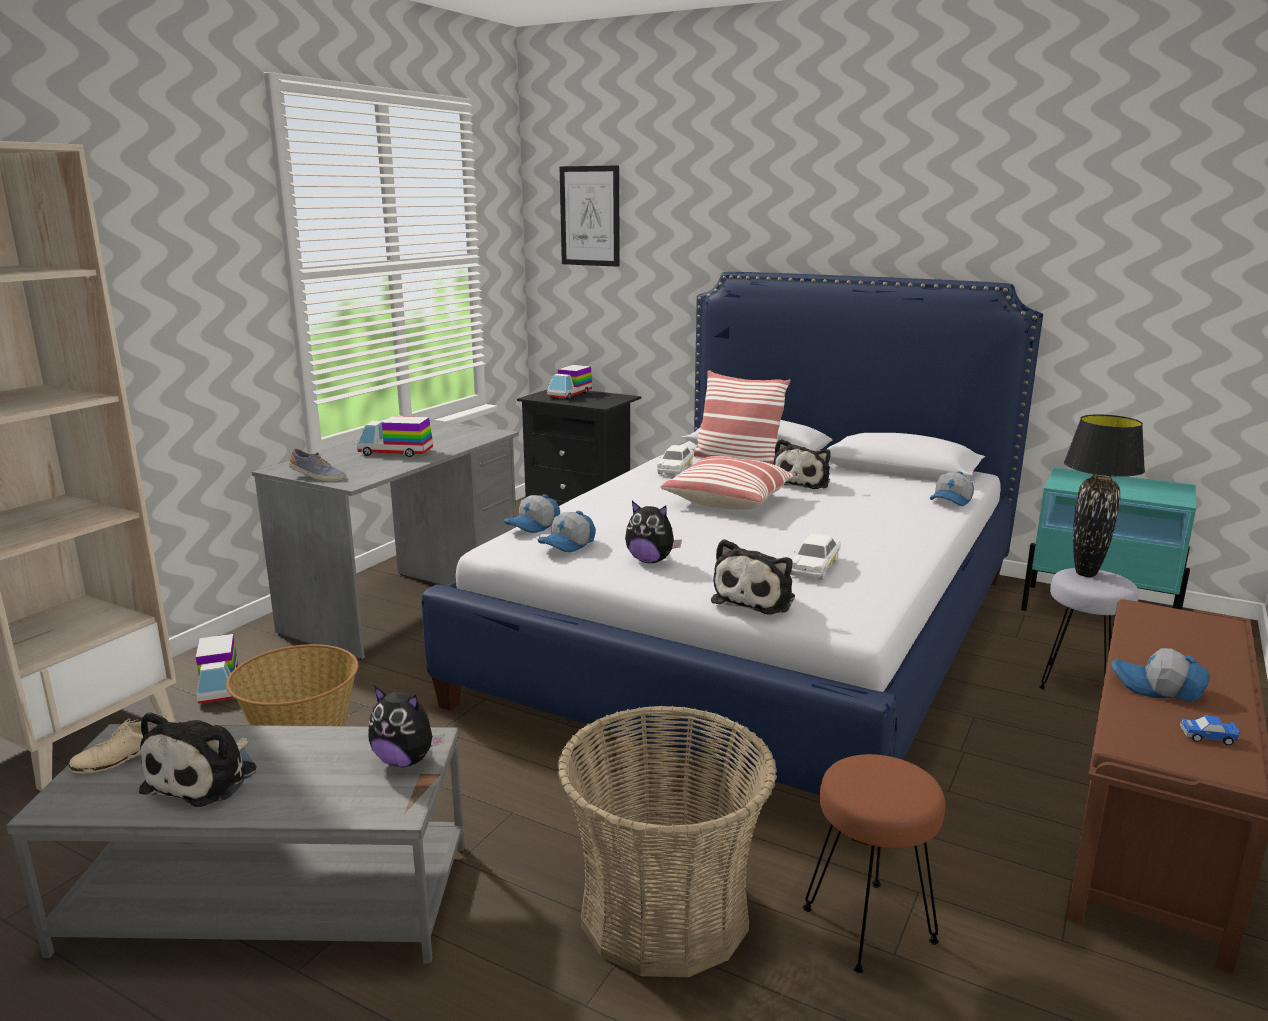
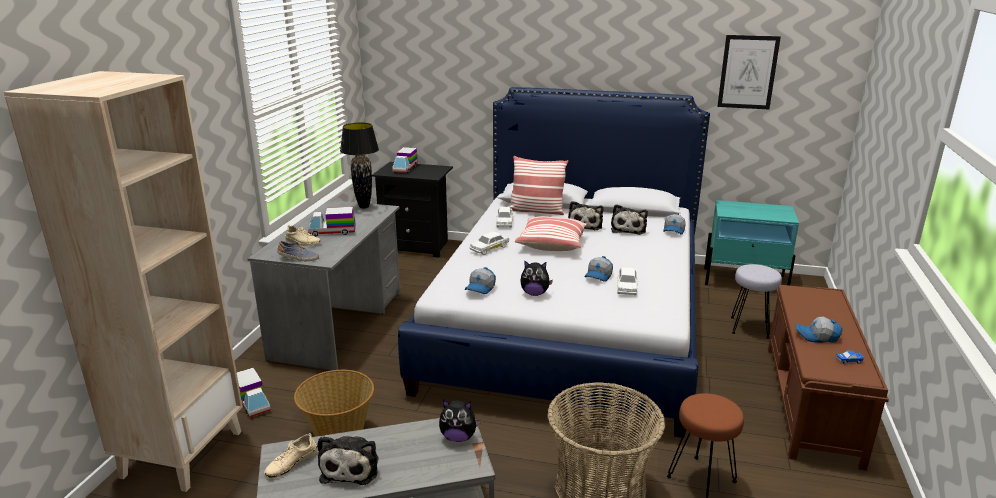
camera: 15 degrees left, 5 degrees up
(344, 460) = (303, 242): none -> beige shoe
(533, 526) = (450, 276): cap -> cap (599, 276)
(590, 216) = (411, 48): picture -> picture (748, 72)
(625, 498) = (489, 248): none -> white toy car
(756, 599) = (608, 312): plush toy -> plush toy (628, 229)
(1085, 574) = (753, 268): black table lamp -> black table lamp (364, 207)

